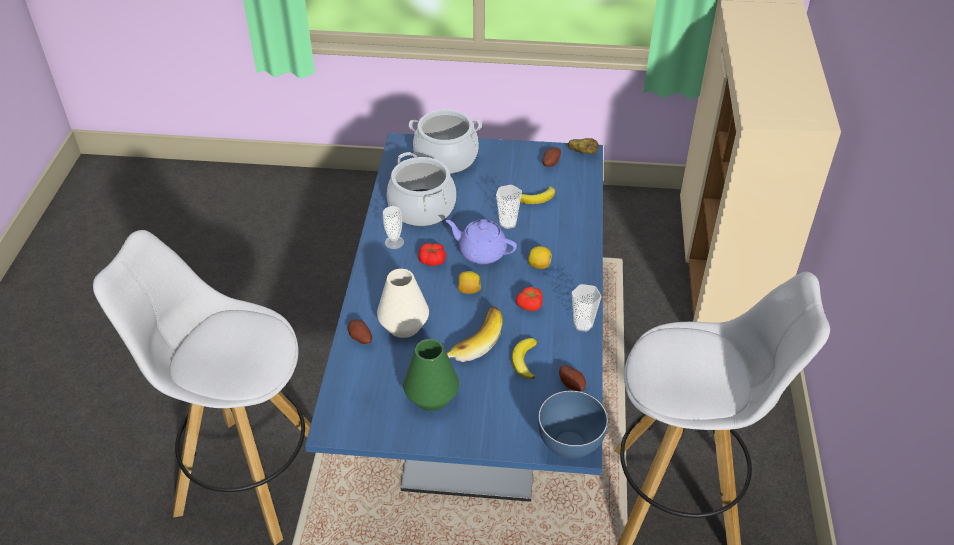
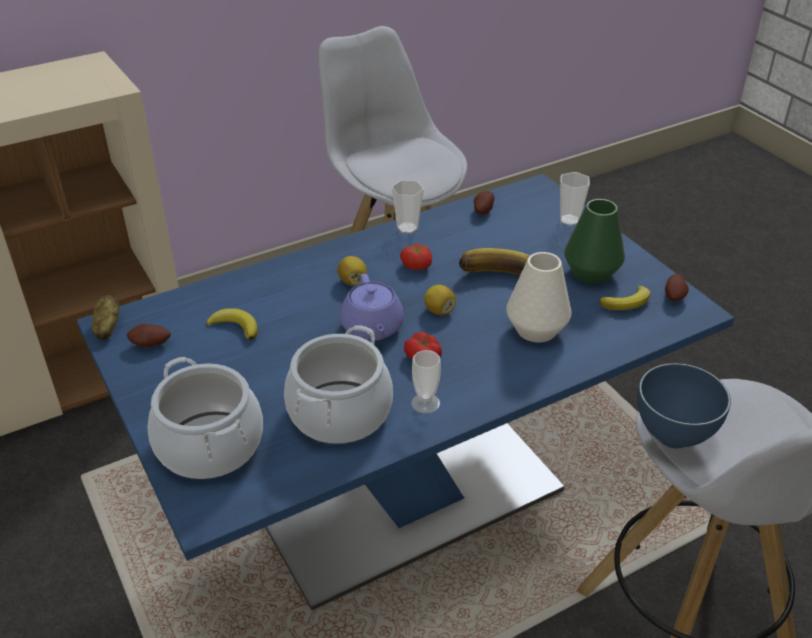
camera: 125 degrees left, 5 degrees down
(360, 338) = (588, 350): potato -> potato (674, 296)
(508, 223) = (303, 330): cup -> cup (569, 220)
(524, 360) = (487, 242): banana -> banana (627, 302)
(568, 448) = (546, 191): blue bowl -> blue bowl (674, 439)

